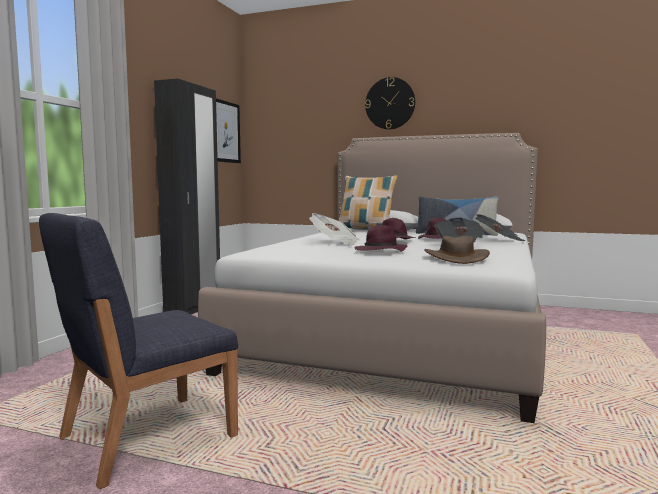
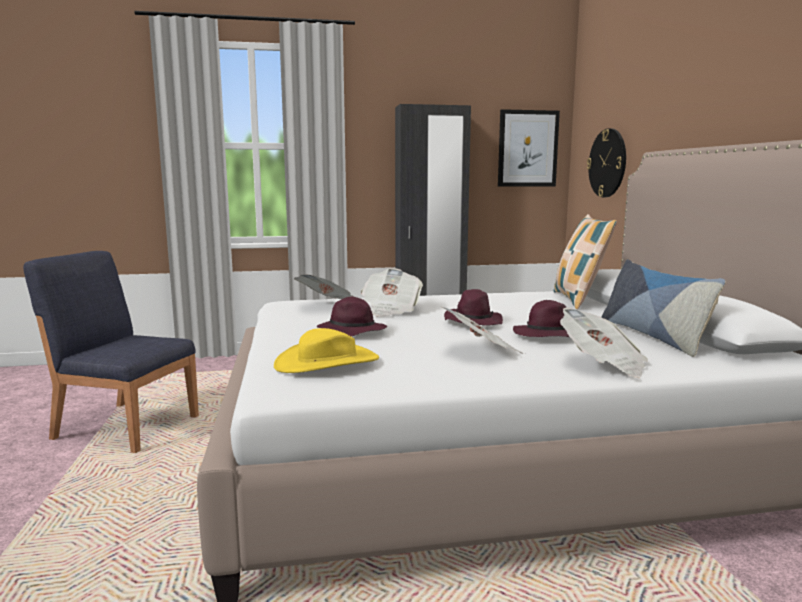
camera: 60 degrees right, 5 degrees up
(293, 247) = (328, 305): none -> newspaper
(390, 103) = (705, 88): wall clock -> wall clock (607, 163)
(456, 258) = (327, 362): brown hat -> yellow hat

